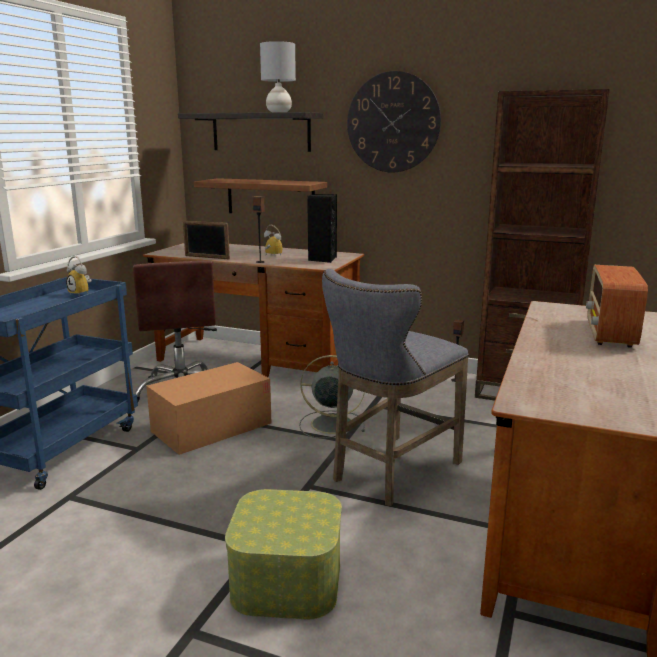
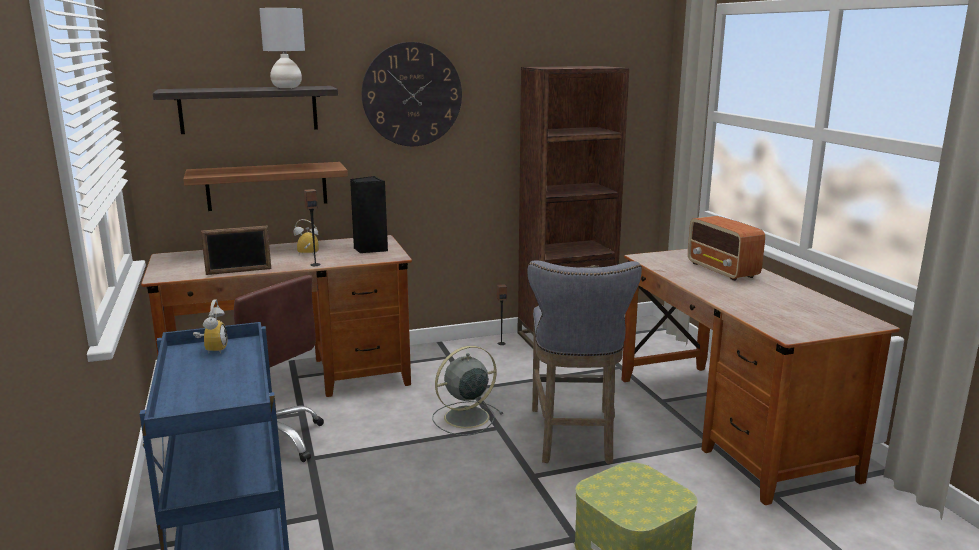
camera: 40 degrees left, 0 degrees up
(82, 293) = (212, 349): alarm clock -> alarm clock turned 90 degrees counterclockwise
(212, 427) = (362, 463): cardboard box -> none

